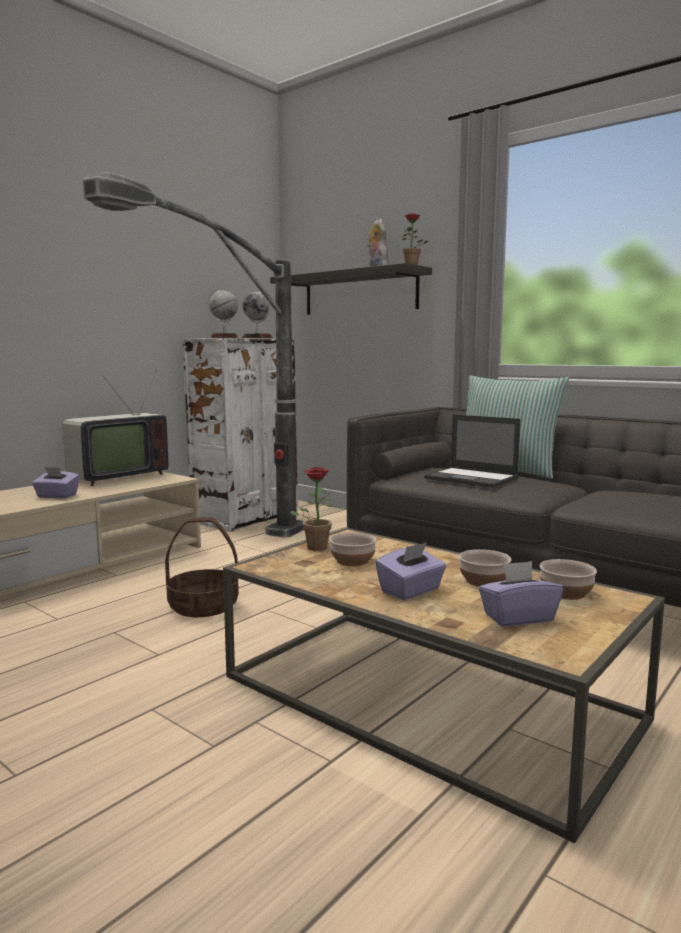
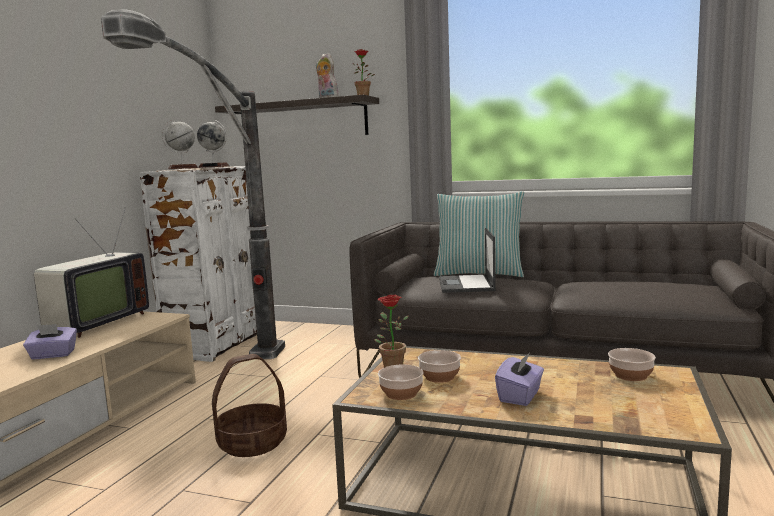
camera: 20 degrees left, 0 degrees up
(472, 478) = (466, 284): laptop -> laptop turned 75 degrees clockwise
(483, 581) = (562, 376): bowl -> bowl (400, 393)
(518, 617) = (624, 404): purple tissue box -> none

